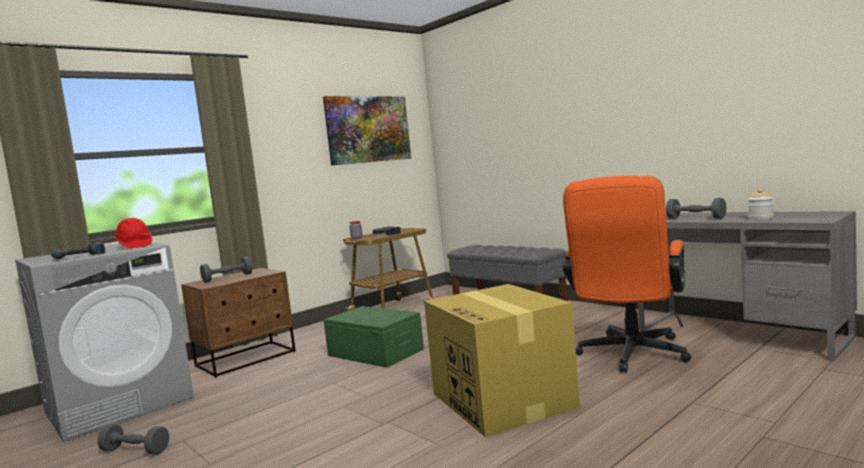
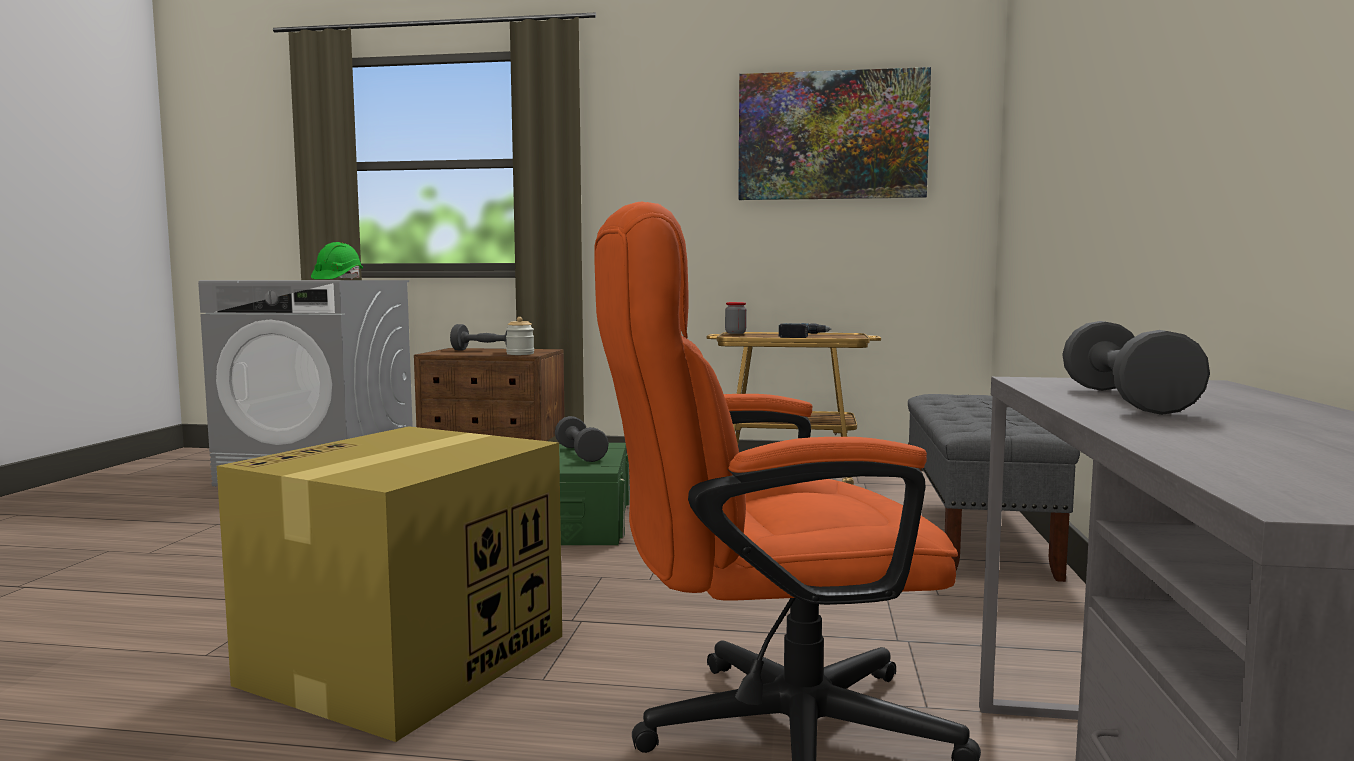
camera: 50 degrees right, 0 degrees up
(78, 256) = (269, 279): power drill -> none
(134, 246) = (337, 279): red hard hat -> green hard hat
(135, 451) = (187, 515): grey dumbbell -> grey dumbbell (580, 454)
(760, 218) = (1233, 440): jar -> jar (520, 354)

